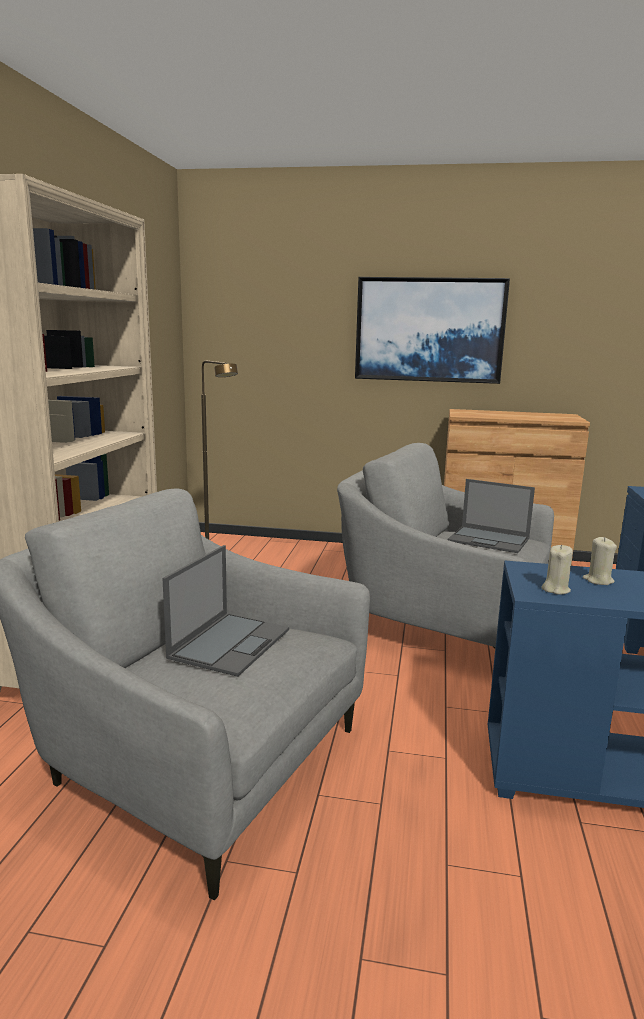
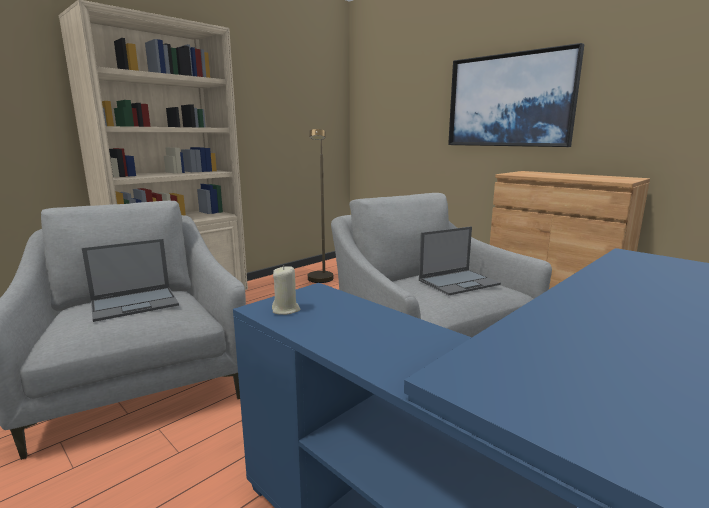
camera: 35 degrees right, 0 degrees up
(489, 540) = (459, 282): laptop -> laptop turned 90 degrees counterclockwise
(598, 580) = (344, 313): beige candle -> none

